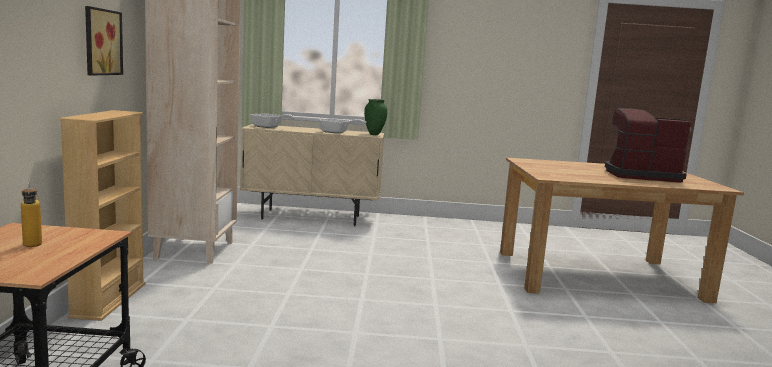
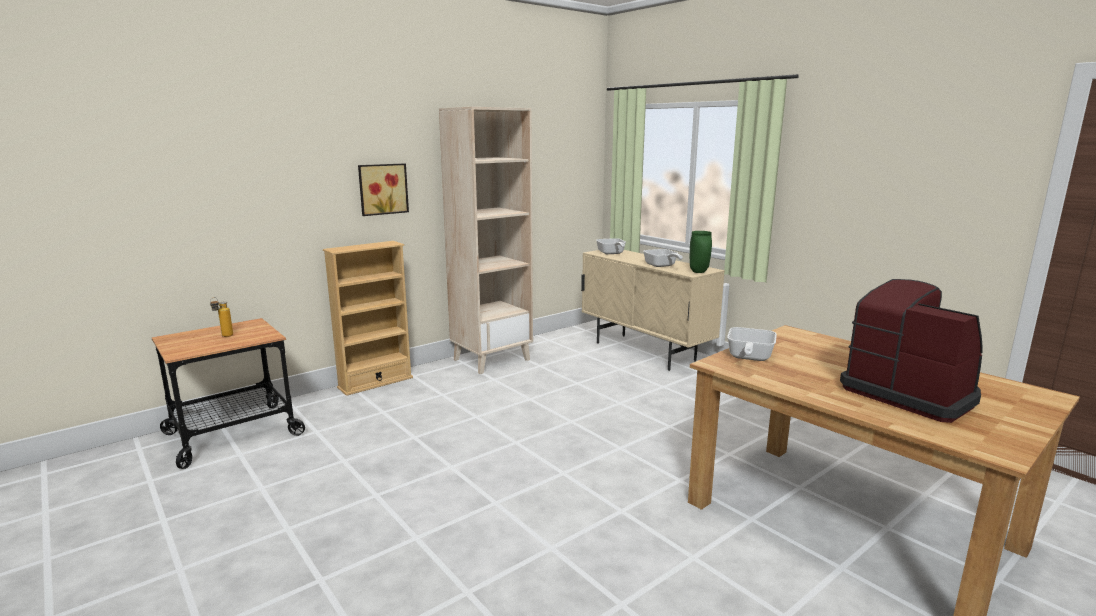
camera: 50 degrees right, 5 degrees up
(548, 173) = (748, 358): none -> frying pan

